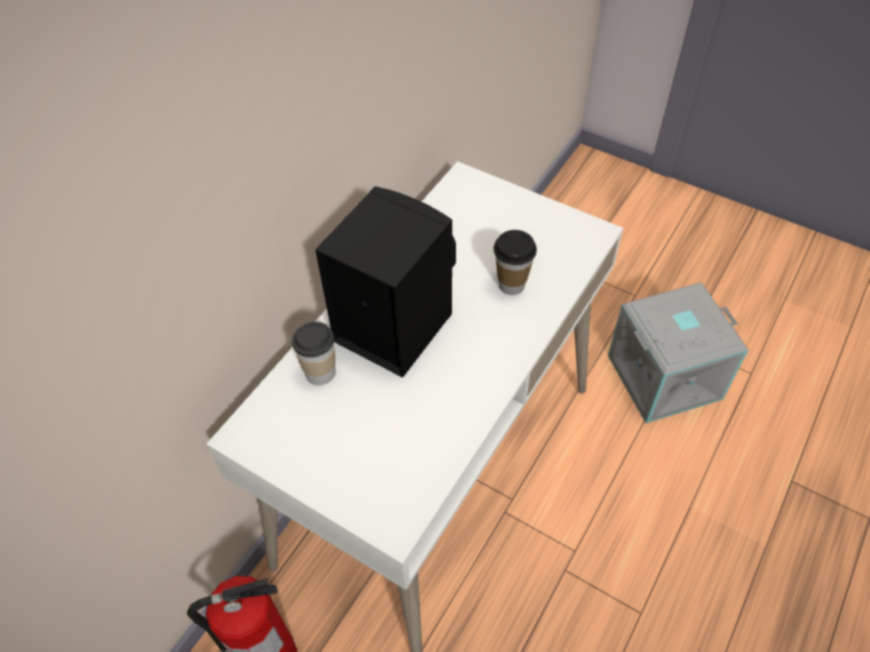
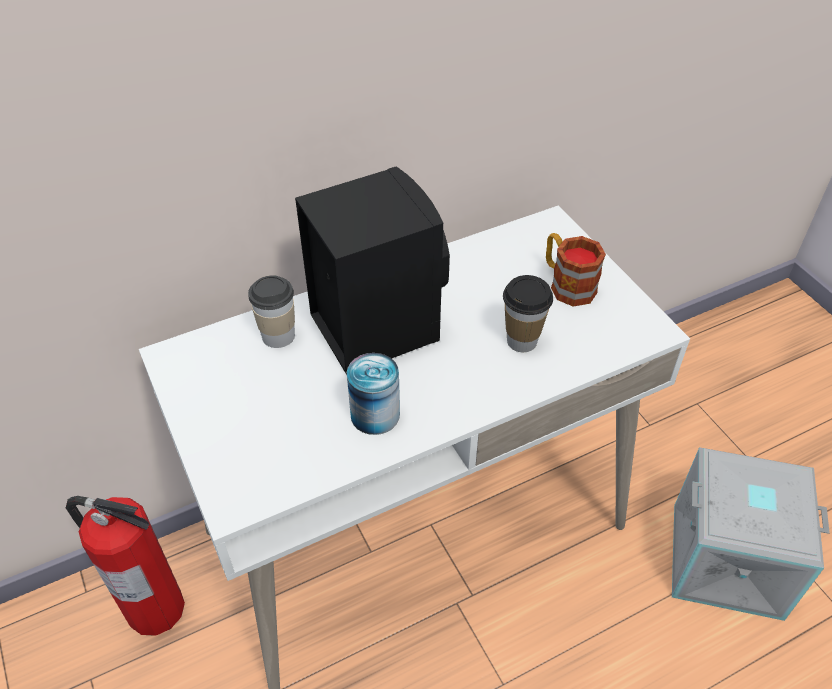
camera: 30 degrees right, 5 degrees down
(448, 397) = (375, 414): none -> can
(510, 224) = (566, 284): none -> mug

